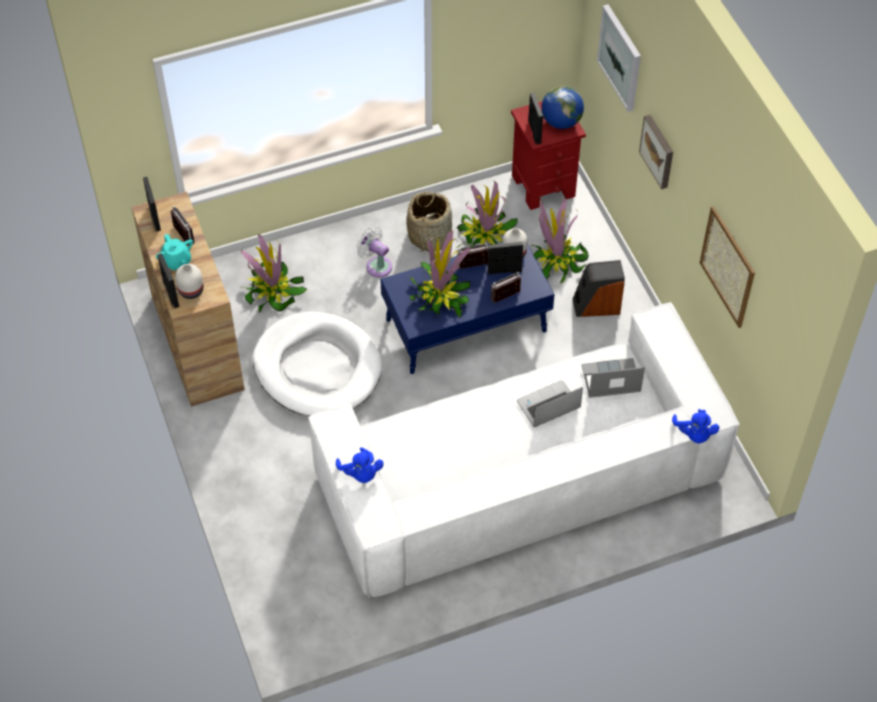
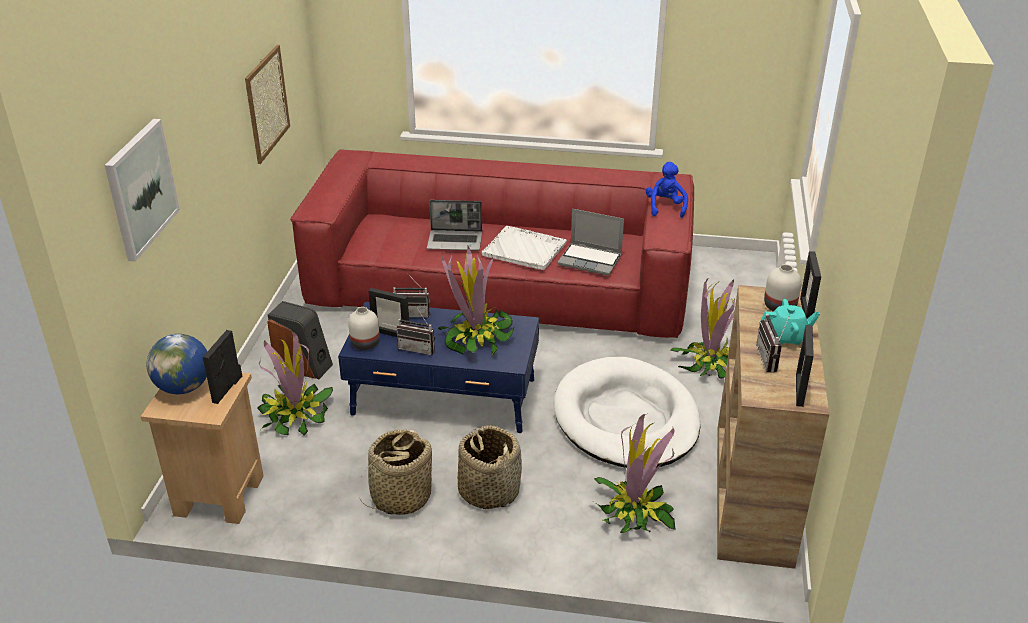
camera: 150 degrees left, 20 degrees down
(177, 261) = (786, 337): turquoise teapot -> turquoise teapot turned 90 degrees clockwise
(376, 265) = (489, 490): white fan -> basket
(479, 423) = (525, 250): none -> white tray
(484, 237) = (342, 469): potted plant -> potted plant (711, 364)
(519, 476) = (500, 284): white sofa -> red sofa
(544, 186) = (219, 494): red nightstand -> beige nightstand
(610, 380) = (386, 238): laptop -> laptop (591, 260)
(658, 151) = (202, 173): picture -> none
(694, 434) = (378, 153): blue plush toy -> none

